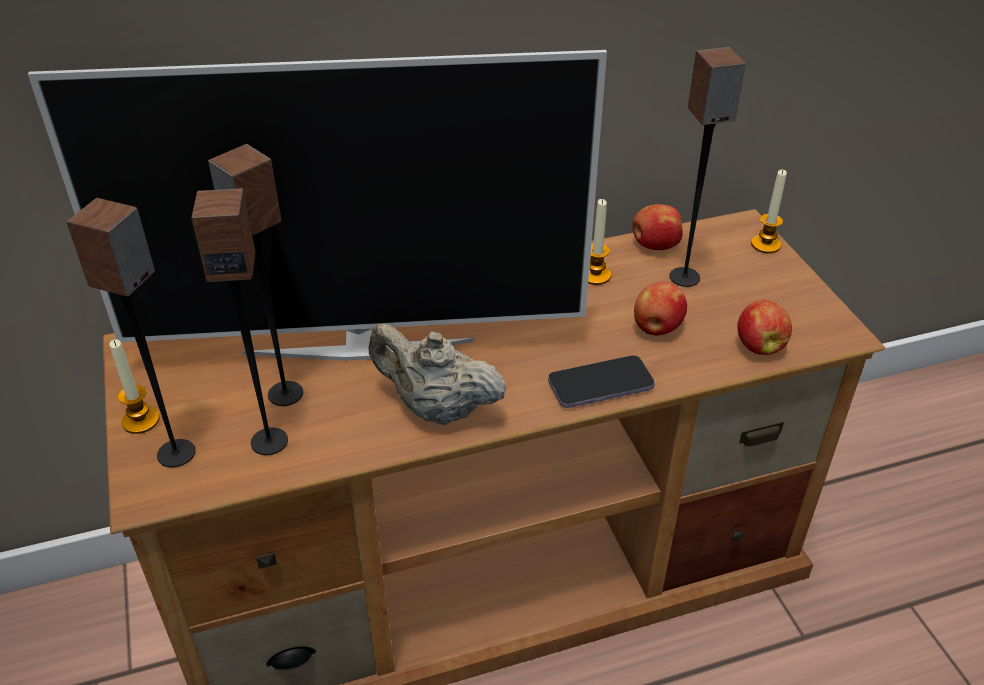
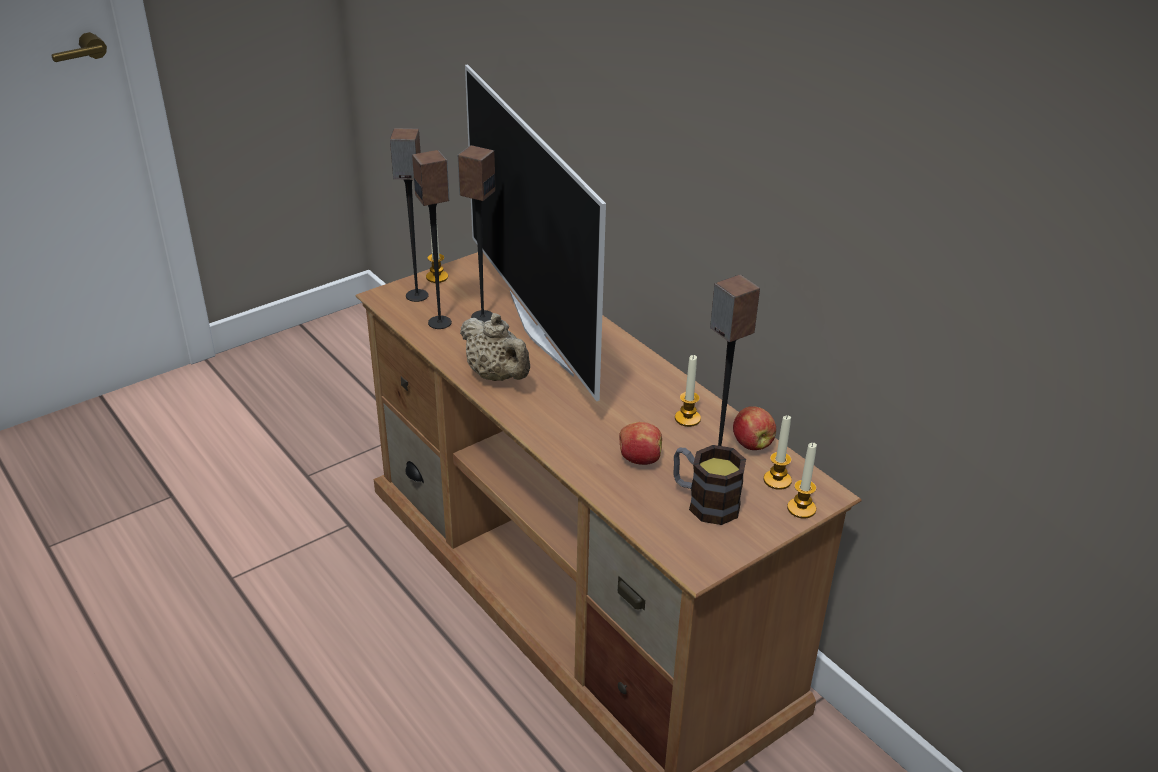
camera: 70 degrees right, 5 degrees down
(437, 408) = (497, 376): beige teapot -> beige teapot turned 135 degrees clockwise
(600, 384) = (557, 441): phone -> none
(719, 247) = (777, 480): none -> candle
(742, 301) = (704, 502): none -> mug
(759, 345) = (649, 517): apple -> none

